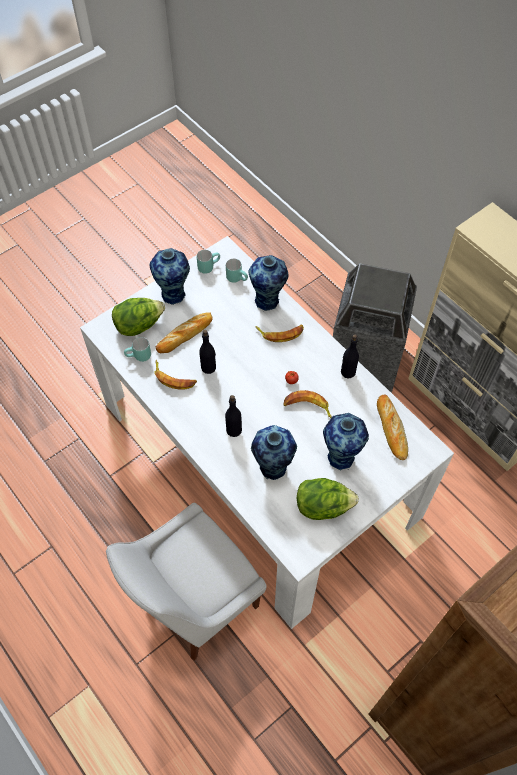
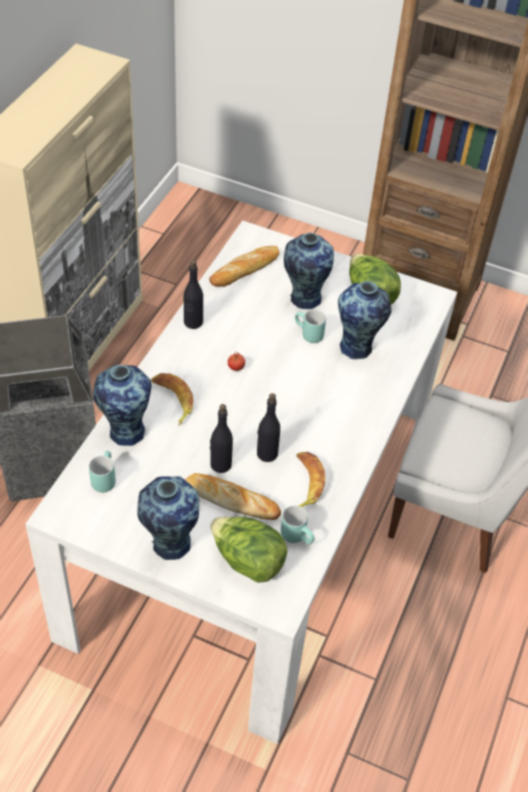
camera: 120 degrees left, 10 degrees down
(208, 266) = (97, 522): turquoise mug -> turquoise mug (307, 335)
(234, 430) = (335, 396): black bottle -> black bottle (220, 464)
(307, 407) = (262, 342): banana -> none

